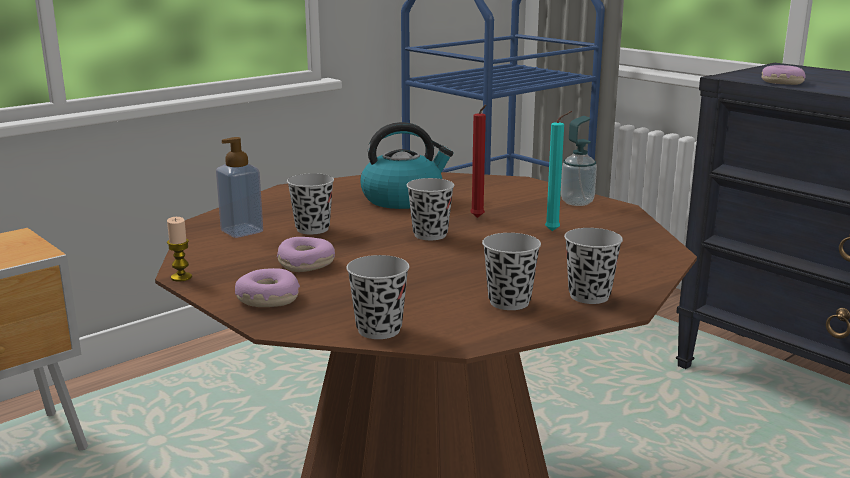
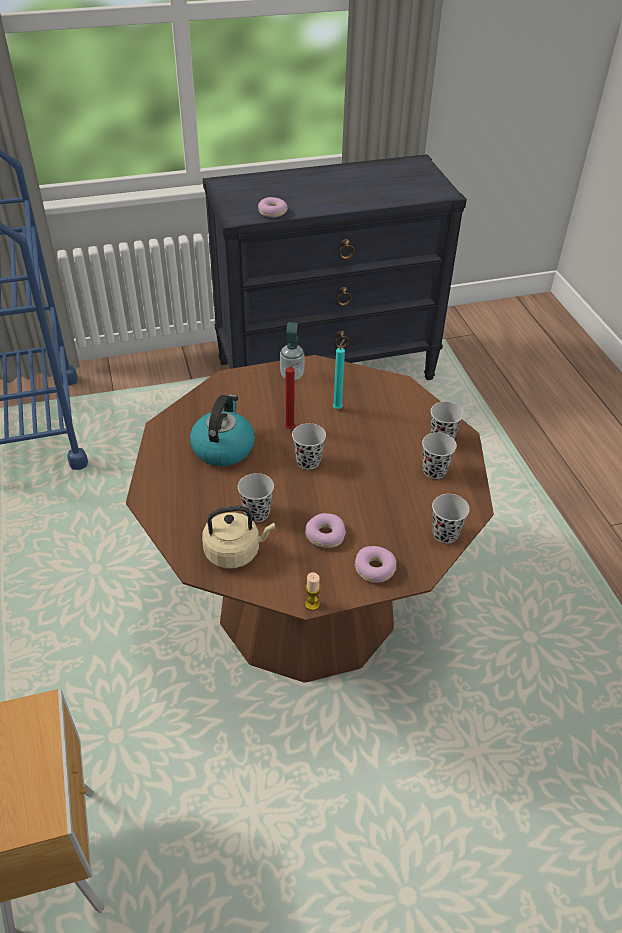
camera: 65 degrees left, 25 degrees up
(242, 231) = (235, 552): soap dispenser -> beige kettle

